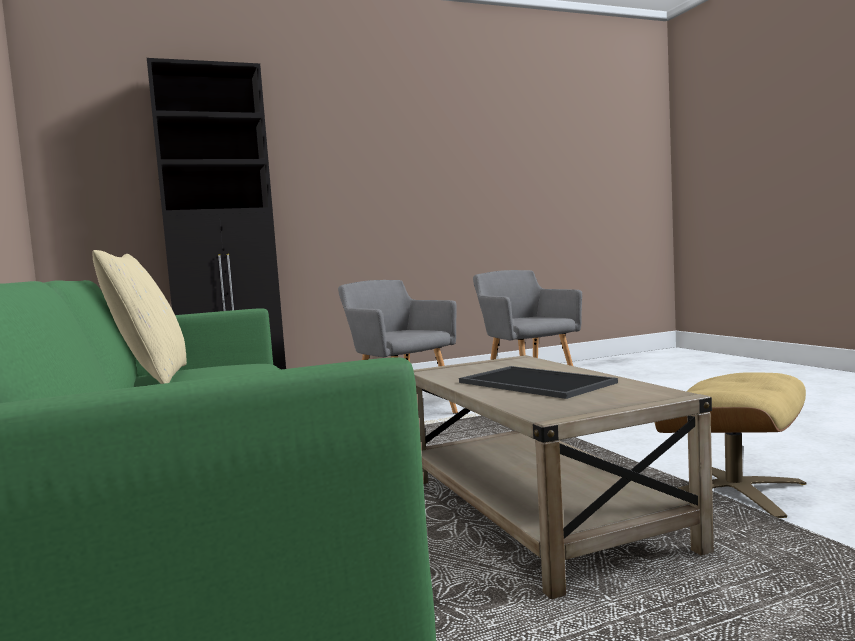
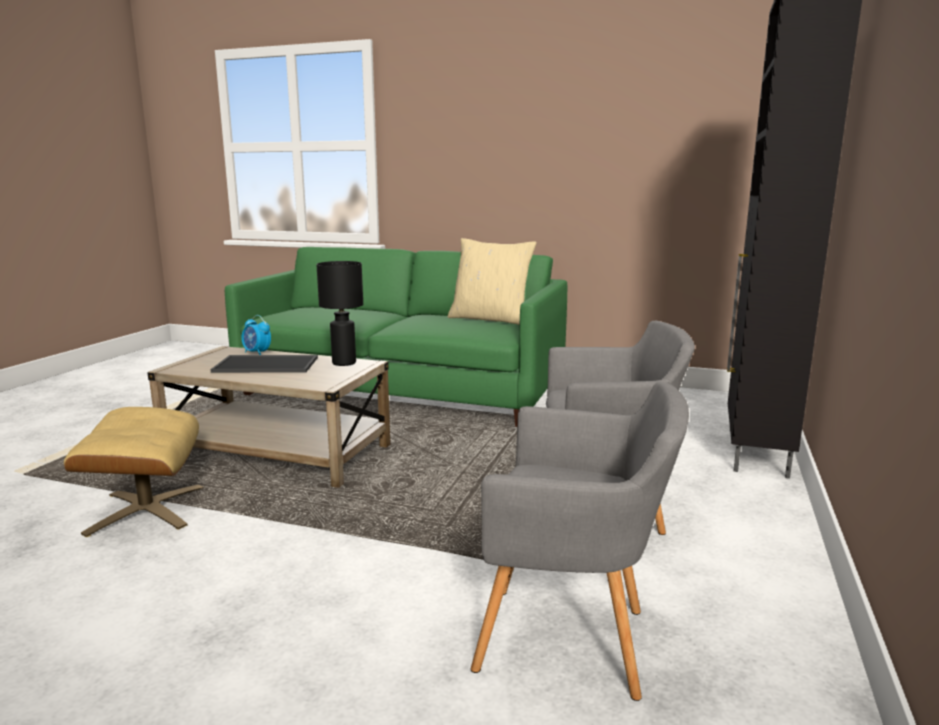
camera: 130 degrees right, 10 degrees up
(451, 373) = (343, 363): none -> black table lamp
(513, 400) = (257, 353): none -> alarm clock

